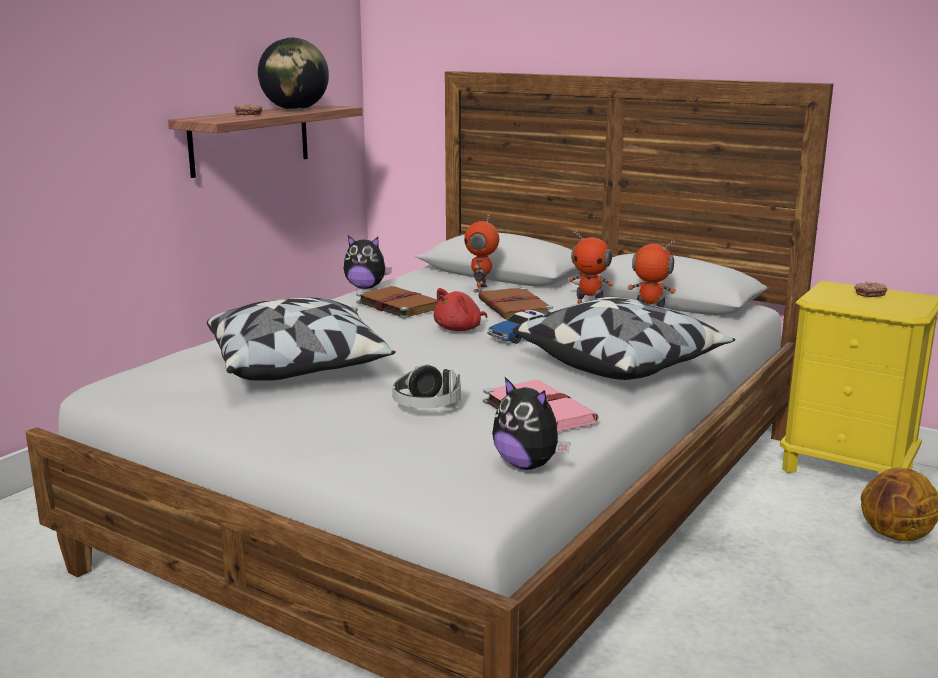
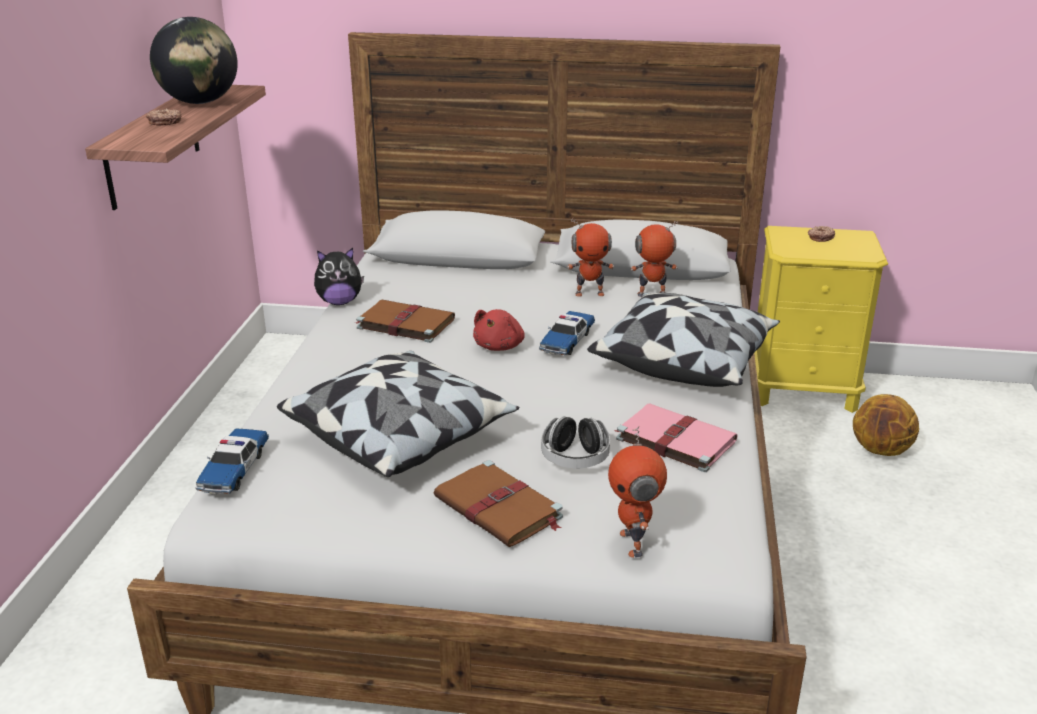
camera: 25 degrees left, 10 degrees up
(150, 363) = (234, 469): none -> toy car
(481, 289) = (461, 283): toy robot -> toy robot (633, 543)
(515, 308) = (521, 305): brown book -> brown book (499, 508)
(527, 465) = (728, 507): plush toy -> none

